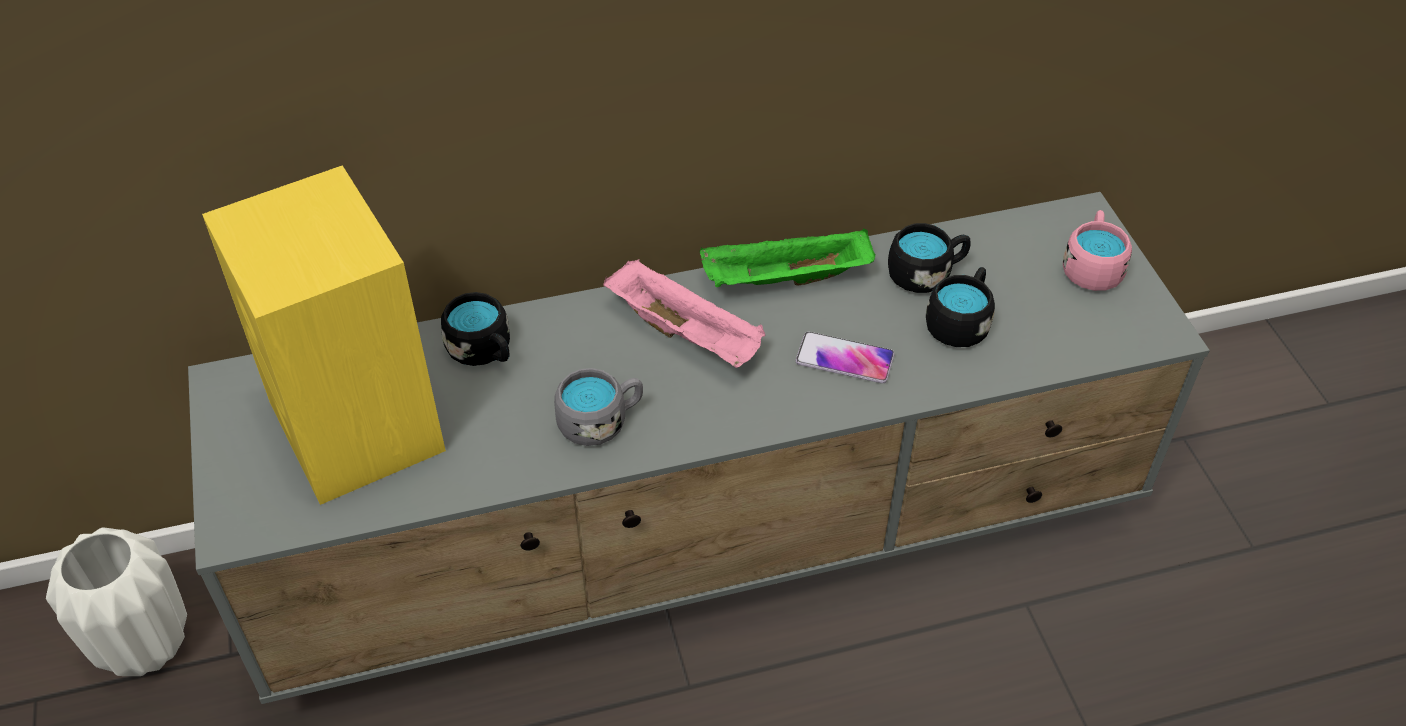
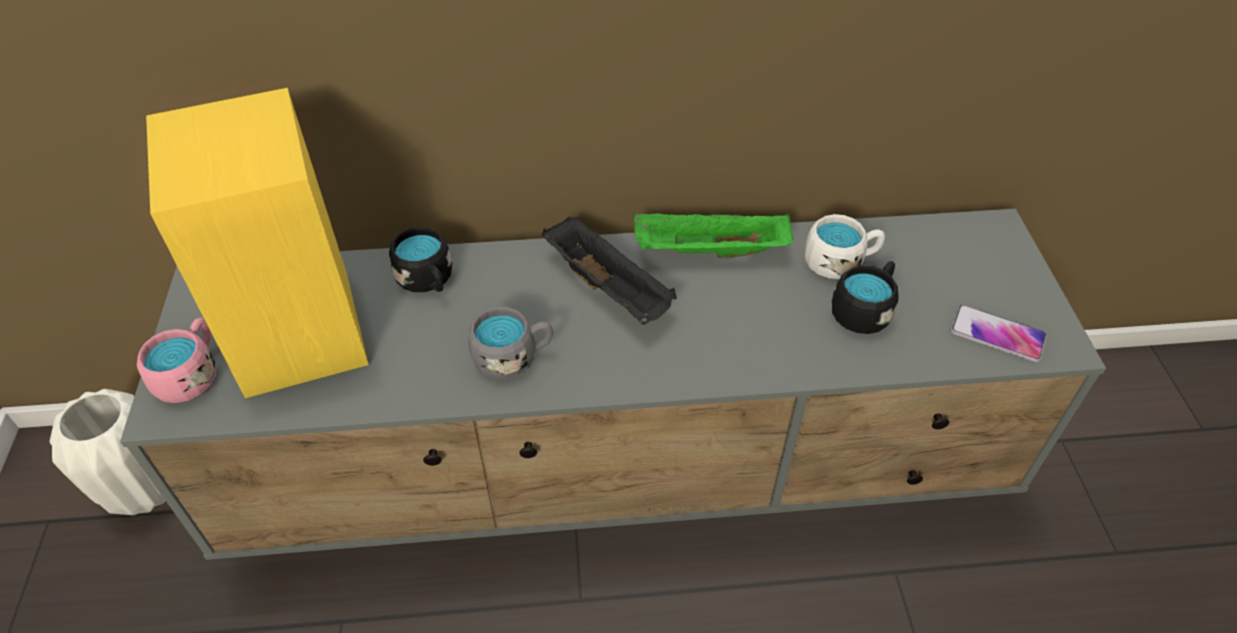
camera: 10 degrees right, 0 degrees up
(687, 334) = (609, 288): pink tray -> black tray
(844, 359) = (749, 330): phone -> phone (997, 334)
(926, 274) = (840, 262): black mug -> white mug
(1092, 267) = (998, 275): pink mug -> pink mug (191, 374)

